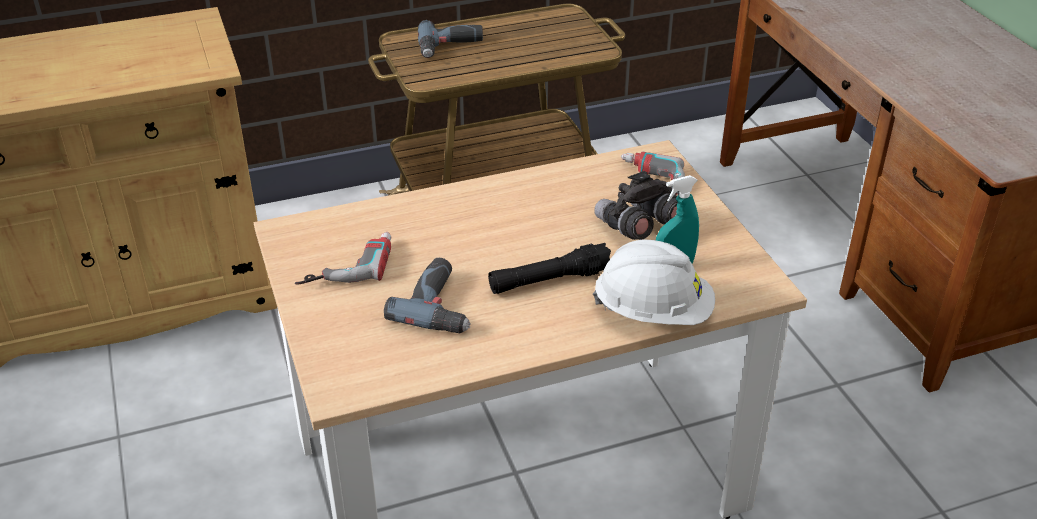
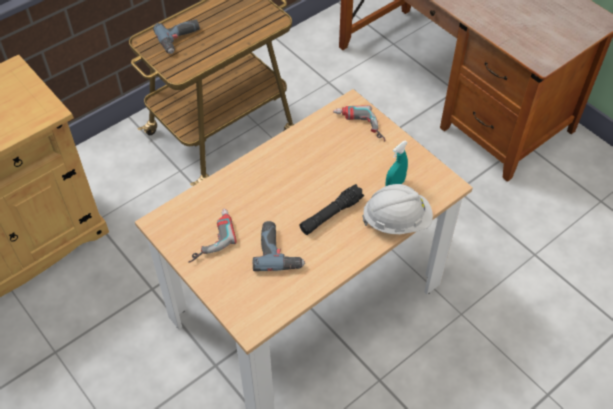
camera: 20 degrees left, 15 degrees up
(638, 228) = (364, 162): grey binoculars -> none

